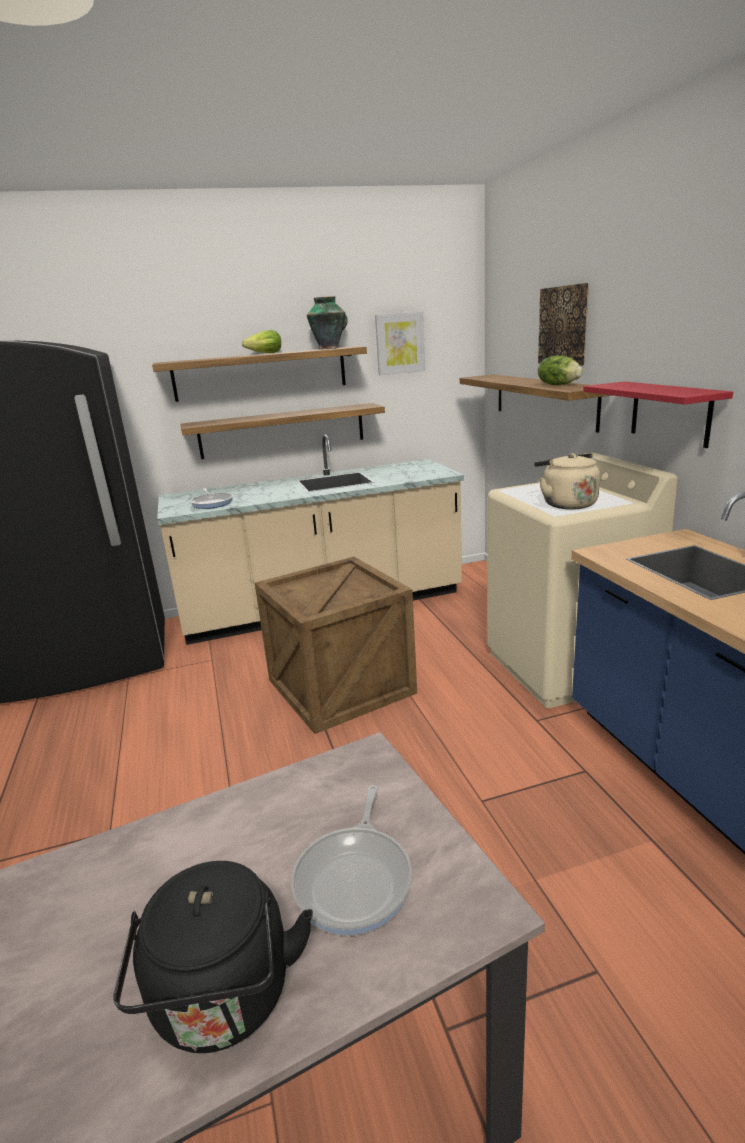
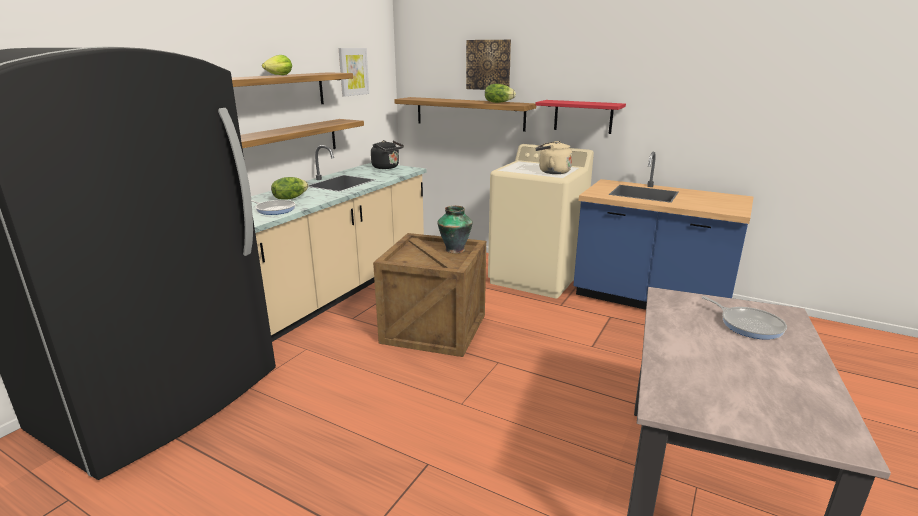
camera: 45 degrees left, 0 degrees up
(224, 1002) = (794, 367): black kettle -> black kettle (387, 167)
(252, 492) = (290, 198): none -> lettuce
(330, 348) = (323, 73): vase -> vase (455, 249)

